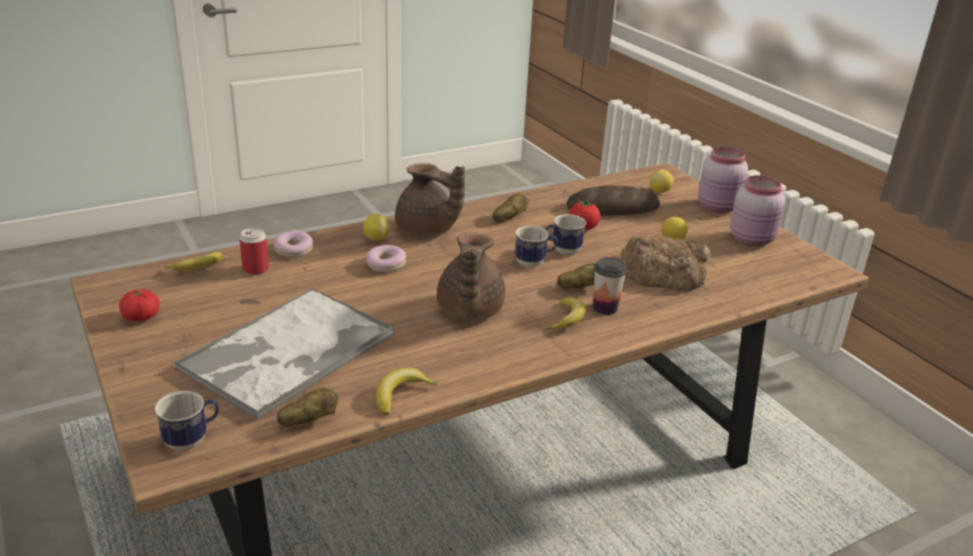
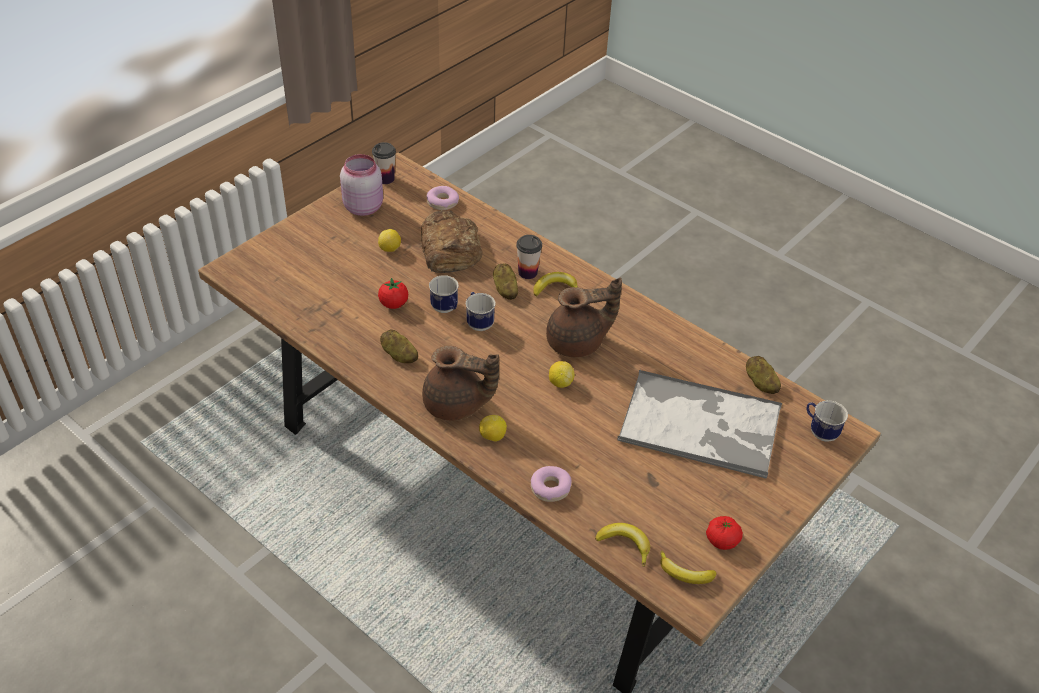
camera: 110 degrees left, 15 degrees up
(255, 269) = (601, 500): can -> none
(385, 265) = (537, 413): donut -> donut (442, 202)
(400, 395) = (703, 349): banana -> banana (684, 574)
(427, 231) = (456, 405): brown teapot -> brown teapot turned 90 degrees clockwise
(612, 208) = (339, 292): bread -> none
(660, 191) = (283, 266): lemon -> lemon (560, 382)
(719, 207) = (303, 227): pink jar -> none
(807, 259) = (385, 178): none -> cup

